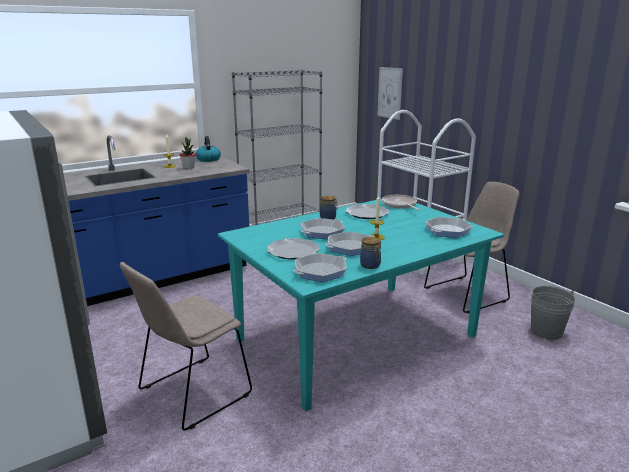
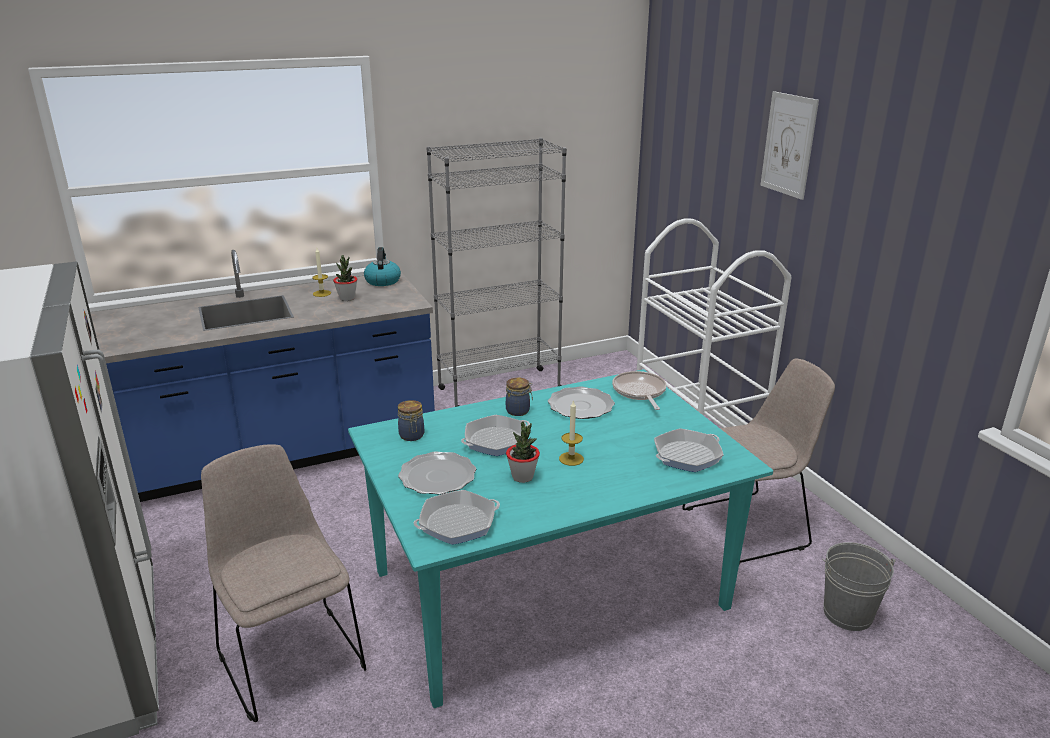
camera: 10 degrees right, 5 degrees up
(192, 394) = (290, 657): beige chair -> beige chair turned 90 degrees clockwise
(350, 247) = (522, 477): frying pan -> potted plant
(370, 265) = (535, 518): jar -> jar (412, 436)
(390, 93) = (680, 178): picture -> picture (788, 145)

